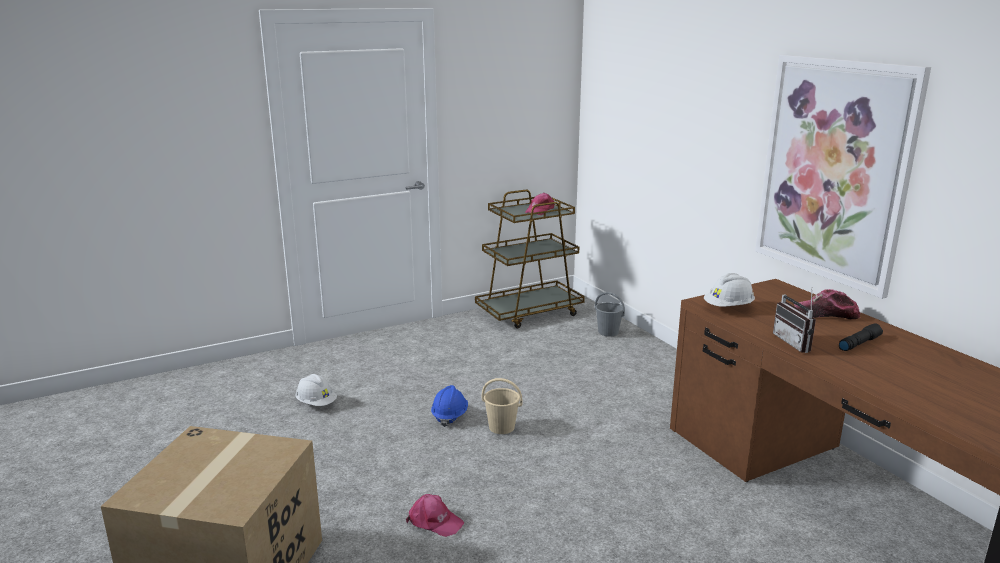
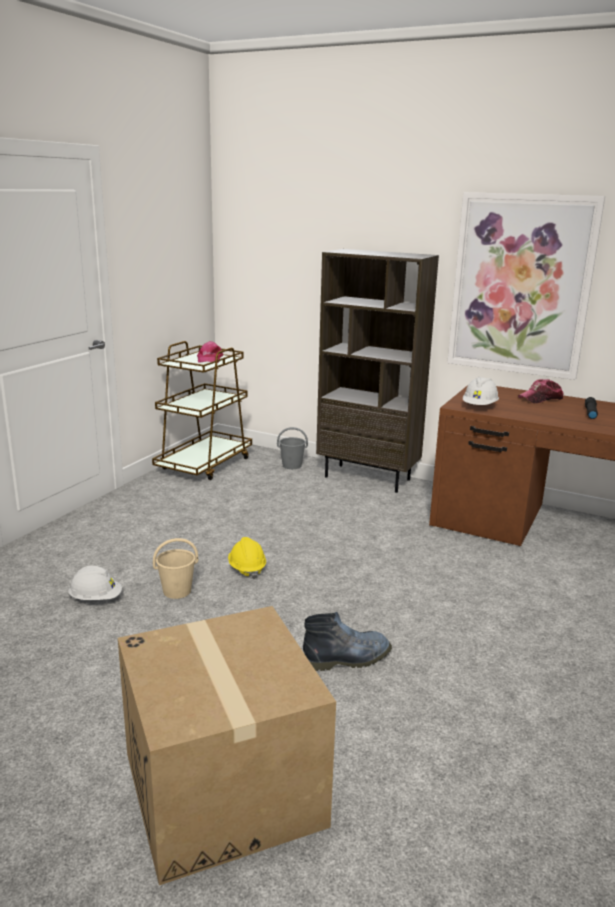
camera: 35 degrees left, 0 degrees up
(434, 521) = (348, 658): pink cap -> boot
(449, 416) = (246, 569): blue hard hat -> yellow hard hat
(502, 427) = (304, 564): beige bucket -> beige bucket (177, 591)
(670, 363) = (368, 478): none -> brown bookcase
(796, 343) = (559, 420): radio -> none

